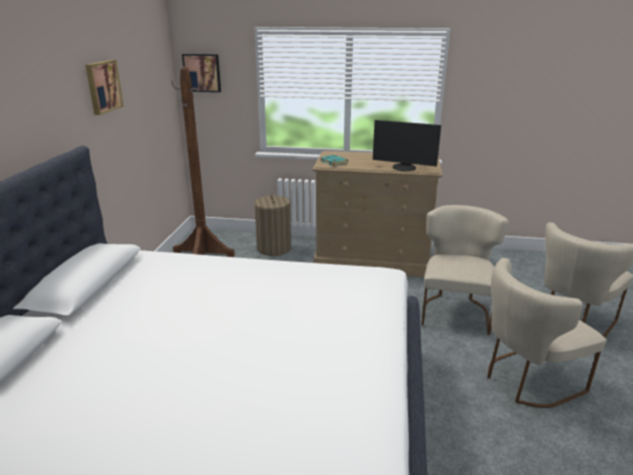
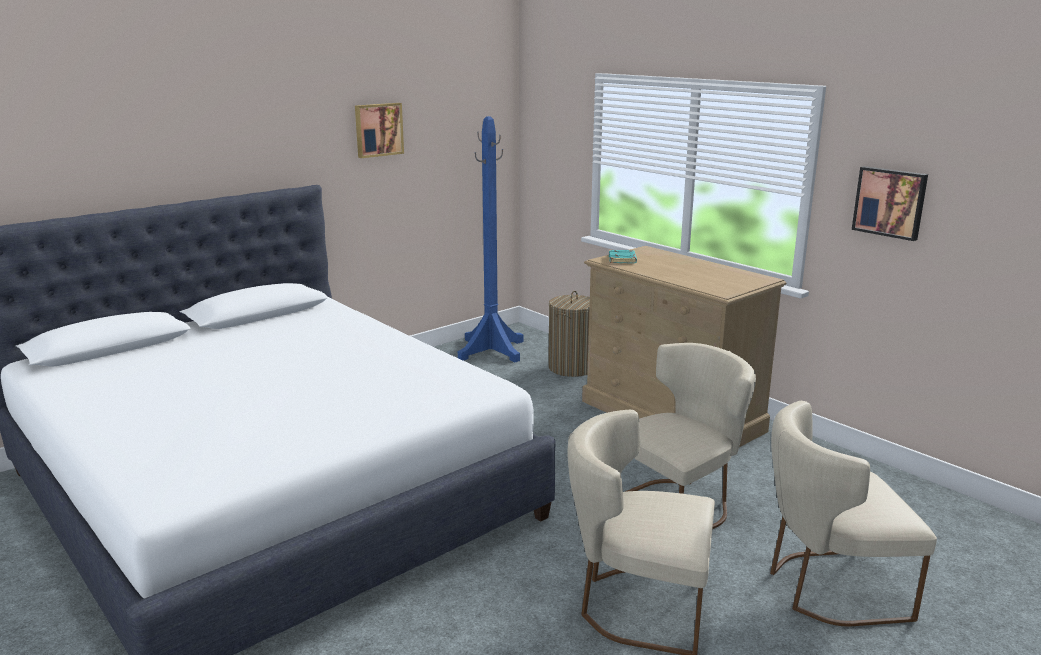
camera: 40 degrees right, 5 degrees down
(202, 72) = (543, 126): picture -> picture (890, 202)
(203, 254) = (491, 350): brown clothes rack -> blue clothes rack
(404, 168) = (693, 283): monitor -> none

